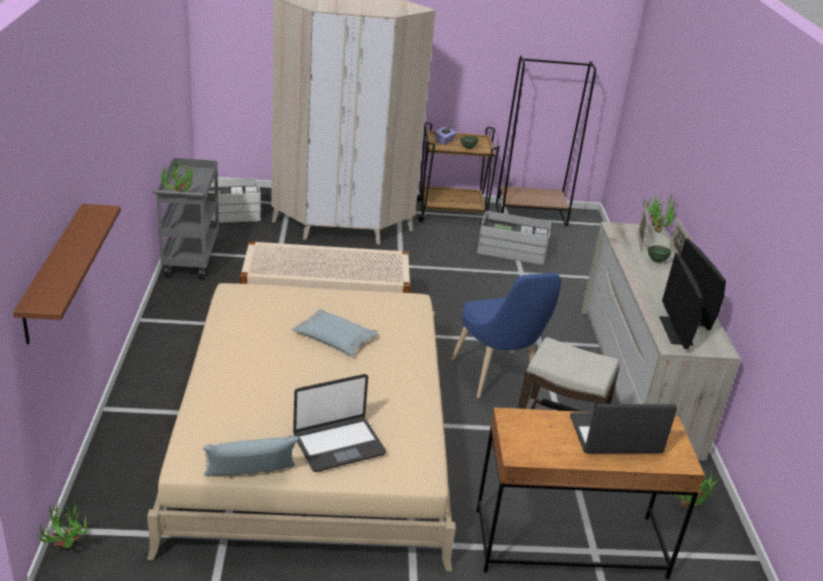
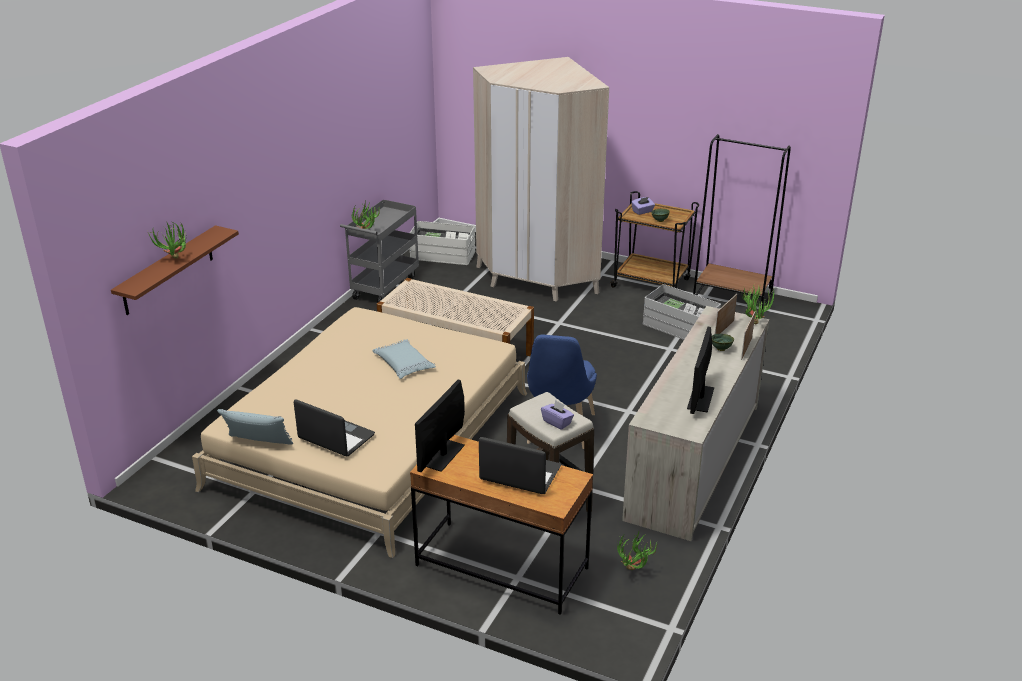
camera: 30 degrees right, 0 degrees up
(68, 551) = (152, 472): potted plant -> potted plant (175, 260)
(338, 444) = (336, 437): laptop -> laptop turned 150 degrees counterclockwise
(590, 368) = (557, 422): none -> purple tissue box
(675, 330) = (666, 409): monitor -> monitor (443, 455)

